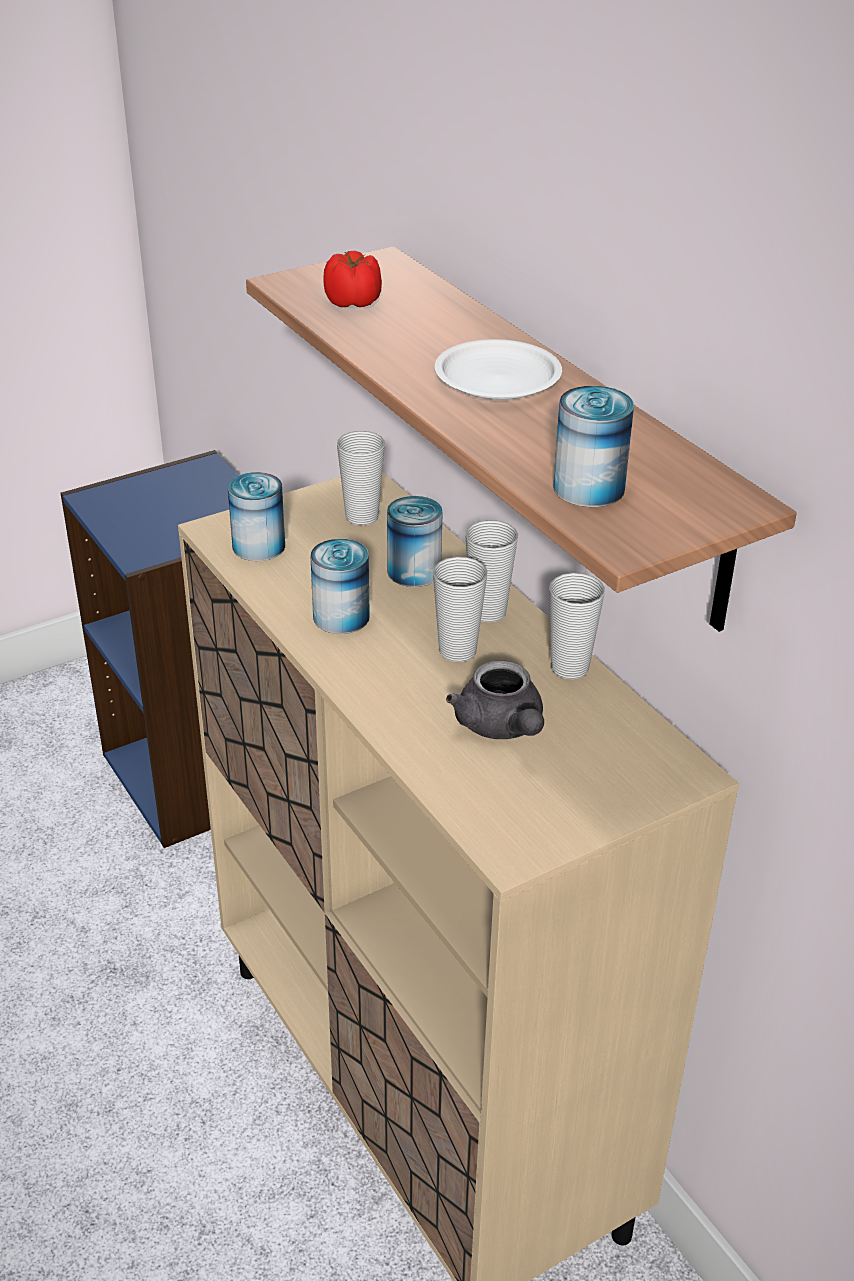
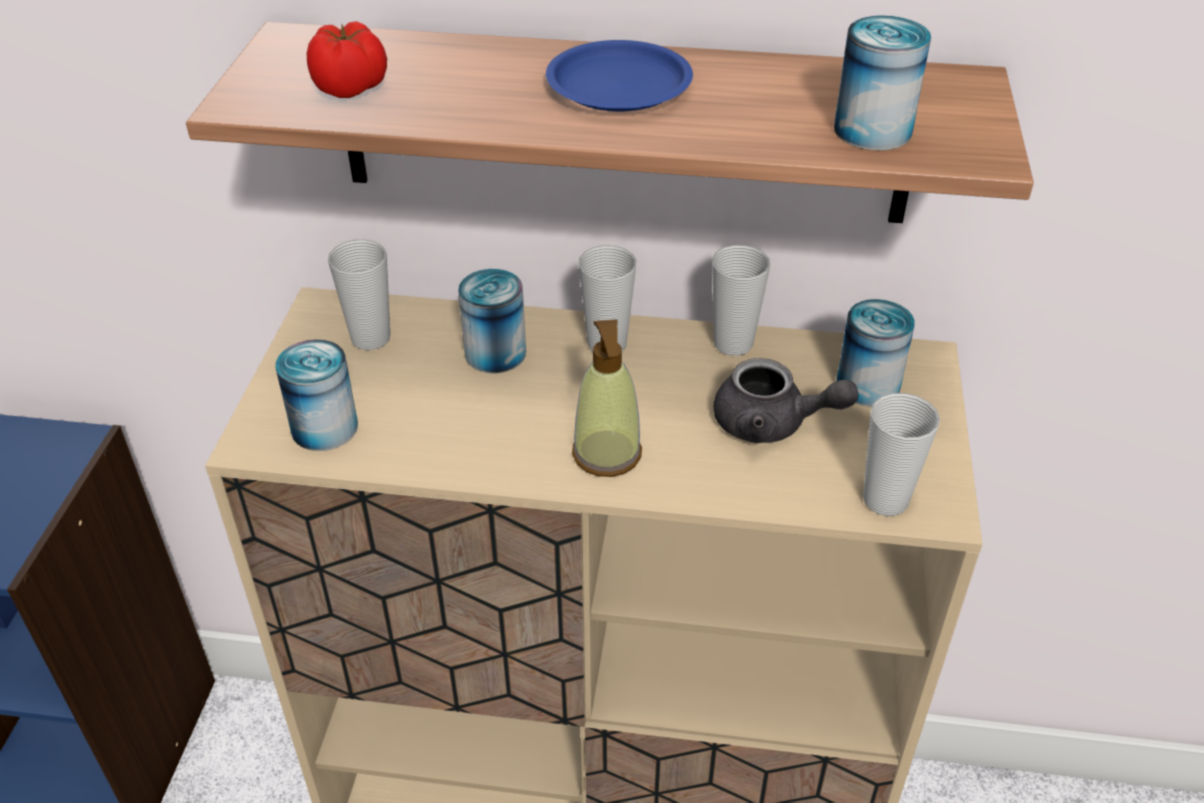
camera: 50 degrees left, 5 degrees up
(341, 617) = (507, 434): can -> can (867, 385)
(374, 667) = (607, 454): none -> soap dispenser
(457, 651) = (641, 391): cup -> cup (885, 500)
(498, 379) = (620, 86): white plate -> blue plate

